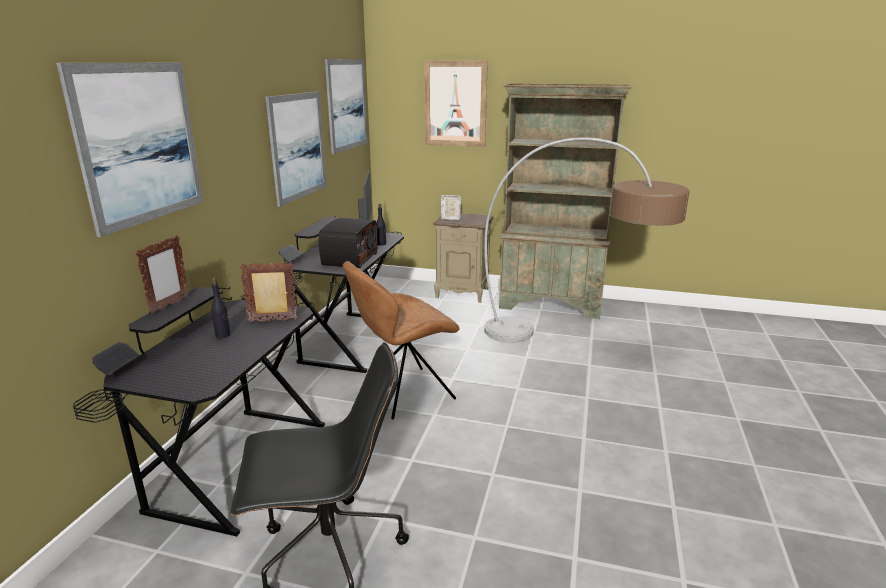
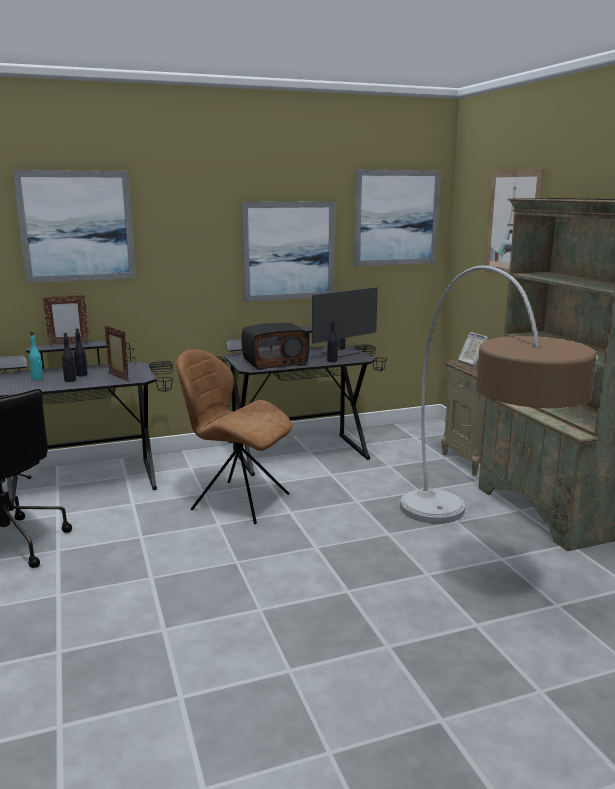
camera: 55 degrees right, 5 degrees down
(188, 360) = (37, 378): none -> turquoise bottle
(234, 344) = (70, 380): none -> black bottle

